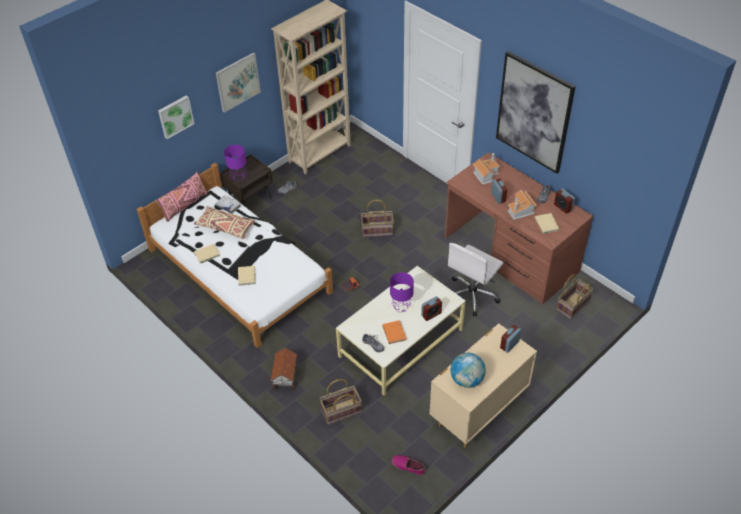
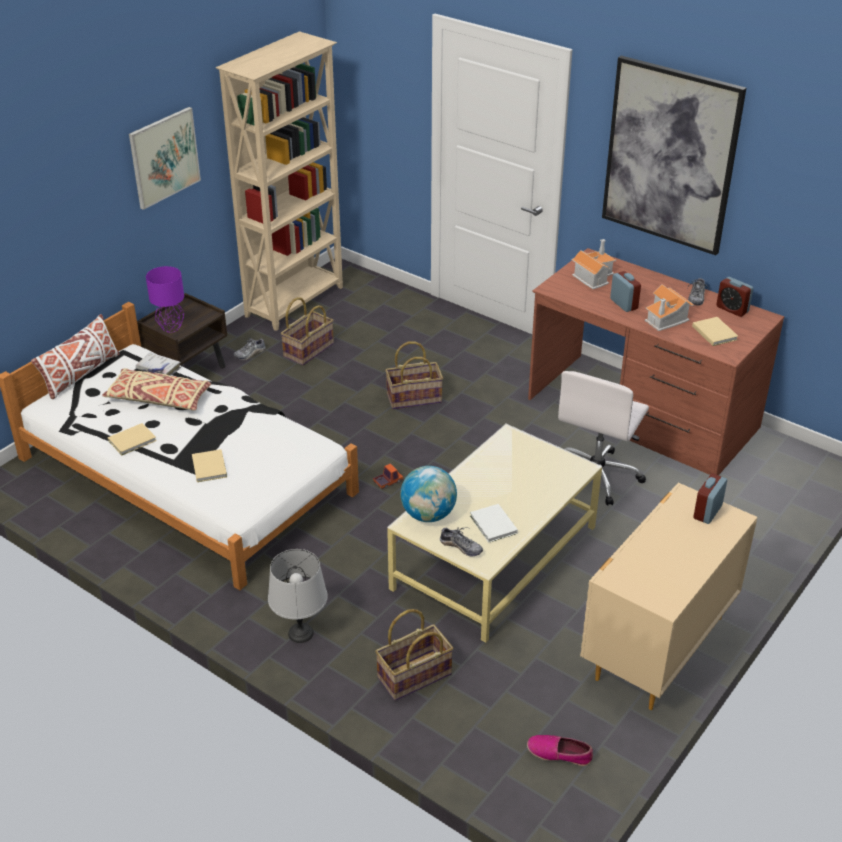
camera: 10 degrees left, 10 degrees down
(175, 116) = (63, 206): picture -> none
(184, 206) = (80, 375): pink pillow -> white pillow
(285, 378) = (300, 633): toy house -> grey table lamp
(394, 333) = (493, 525): orange book -> white book
(400, 307) = (494, 486): purple table lamp -> none
(431, 314) = (550, 491): alarm clock -> none
(466, 380) = (651, 572): globe -> globe (428, 515)
(572, 305) = (764, 475): basket -> basket (308, 350)

